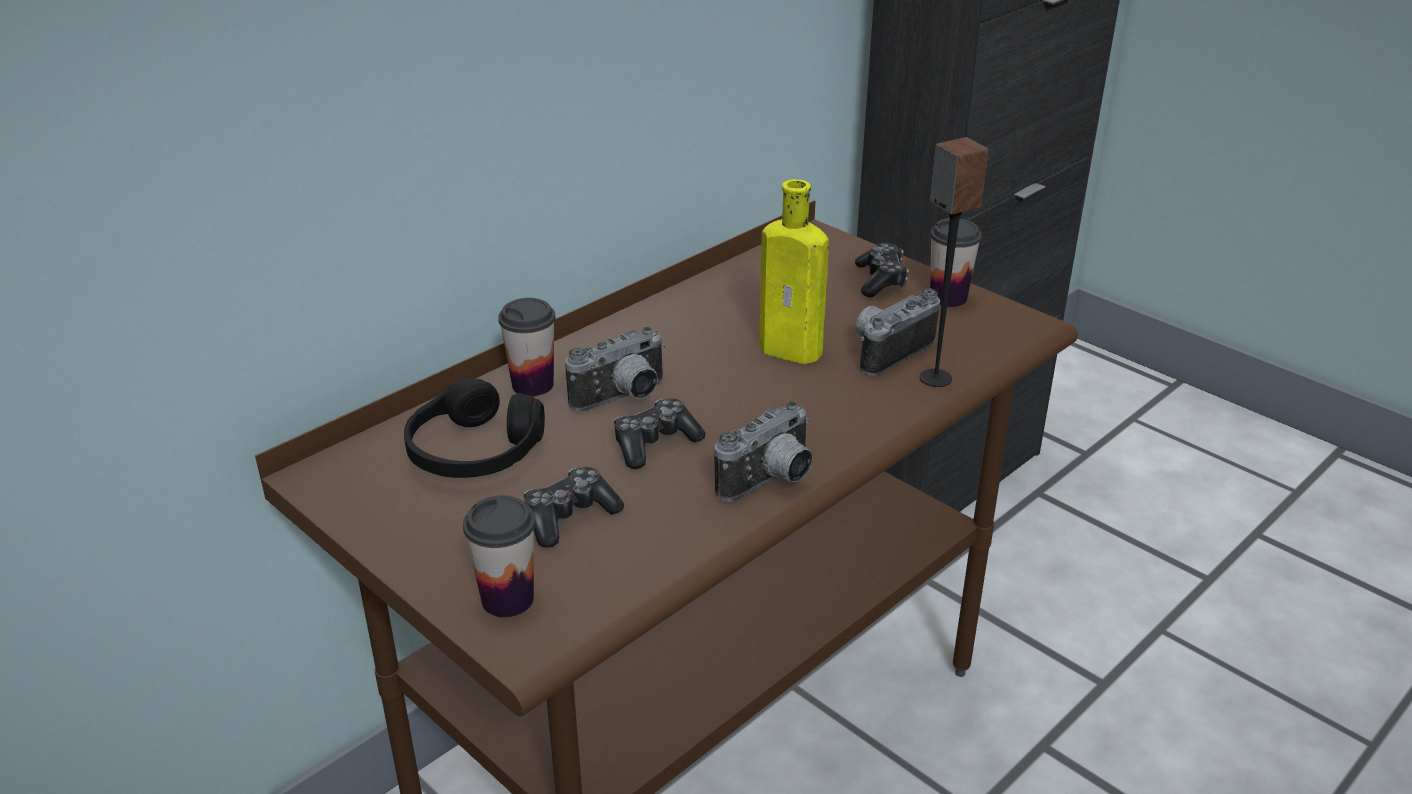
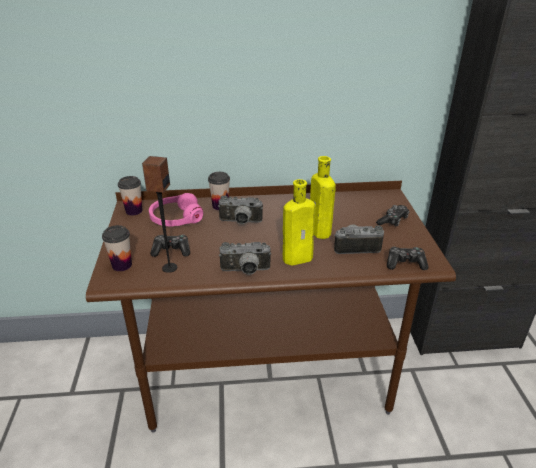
camera: 40 degrees right, 0 degrees up
(474, 451) = (176, 218): black headphones -> pink headphones
(655, 444) = (228, 241): game controller -> game controller (405, 263)
(826, 412) = (299, 258): none -> yellow bottle
(935, 378) = (359, 265): speaker -> speaker (169, 267)
(948, 298) = (412, 238): cup -> cup (134, 211)

